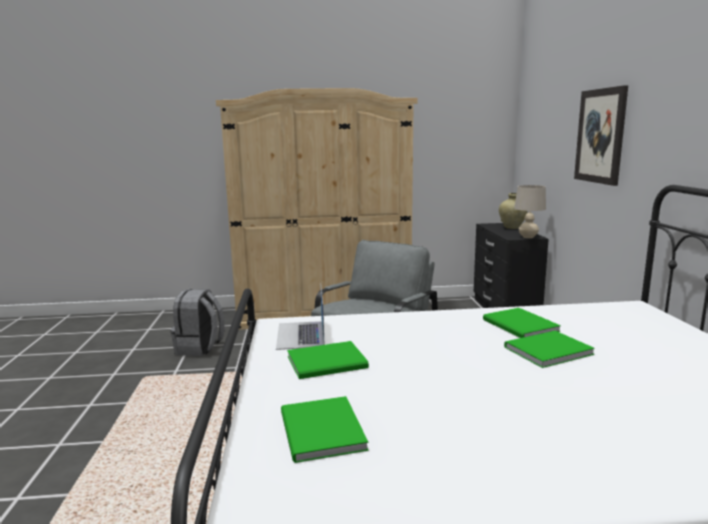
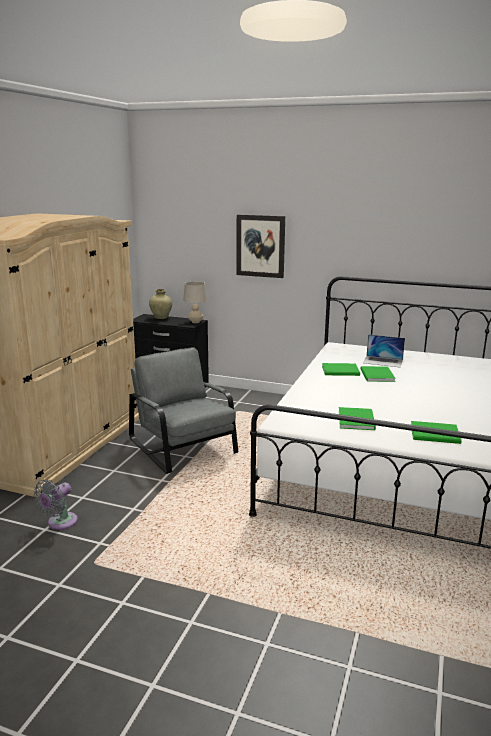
camera: 65 degrees left, 5 degrees up
(200, 348) = (60, 523): grey backpack -> grey fan
(300, 335) = (306, 419): laptop -> laptop (383, 361)

